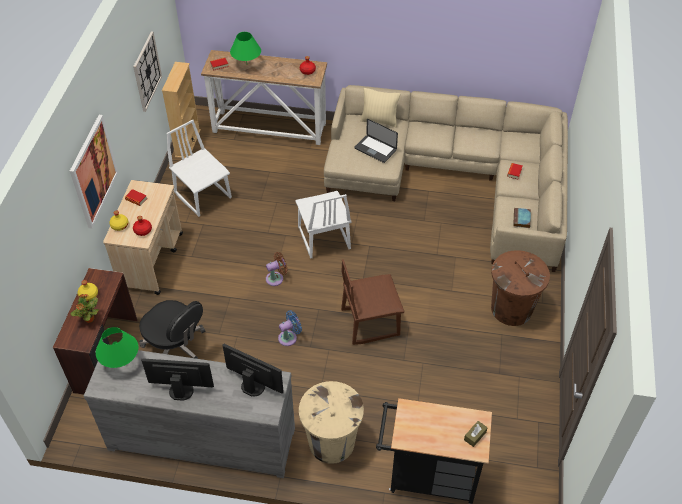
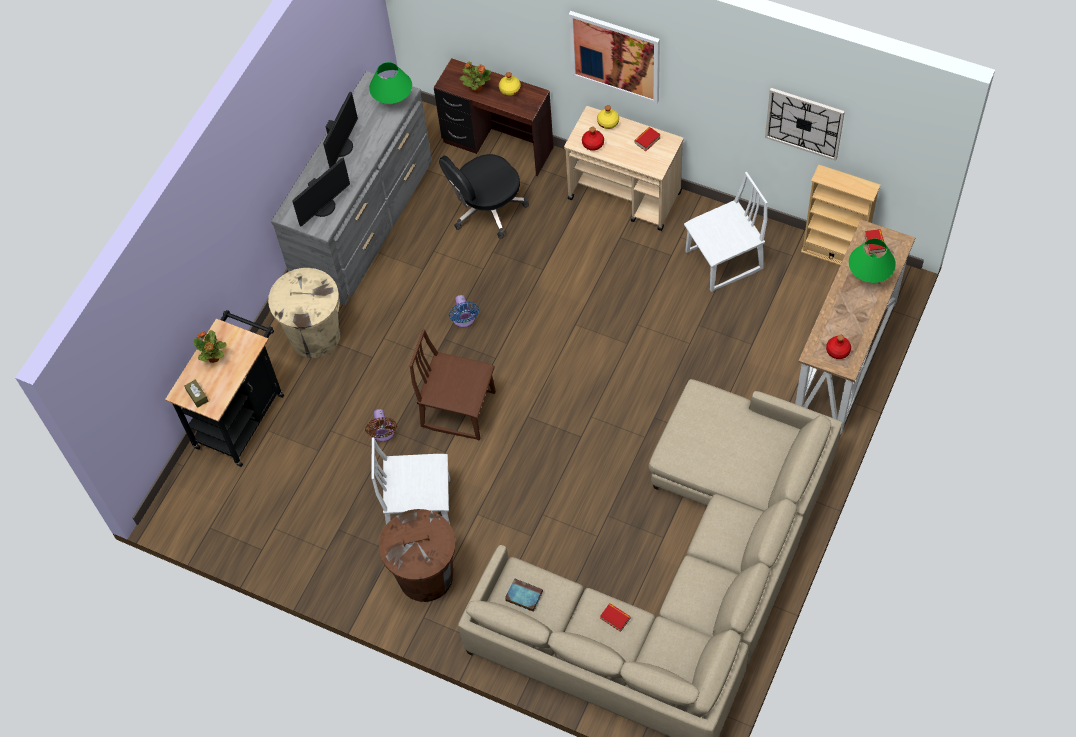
camera: 110 degrees right, 10 degrees up
(276, 278) = (557, 321): brown fan -> brown fan (383, 434)
(323, 238) = (609, 385): white chair -> white chair (419, 506)
(370, 322) = (458, 409): brown chair -> brown chair turned 75 degrees counterclockwise
(375, 149) = (709, 446): laptop -> none
(379, 121) = (771, 467): beige pillow -> none
(433, 435) = (214, 358): none -> potted plant

